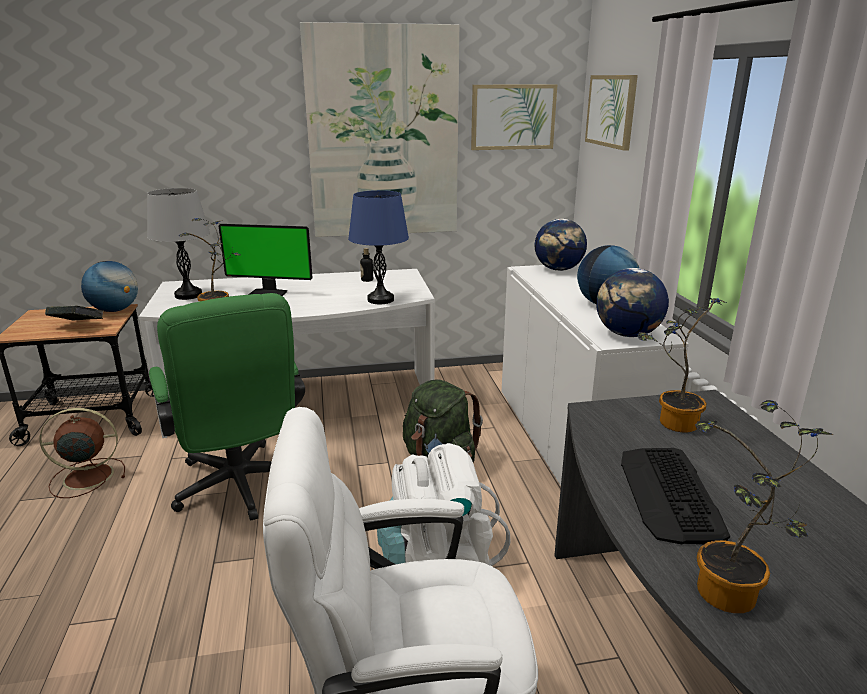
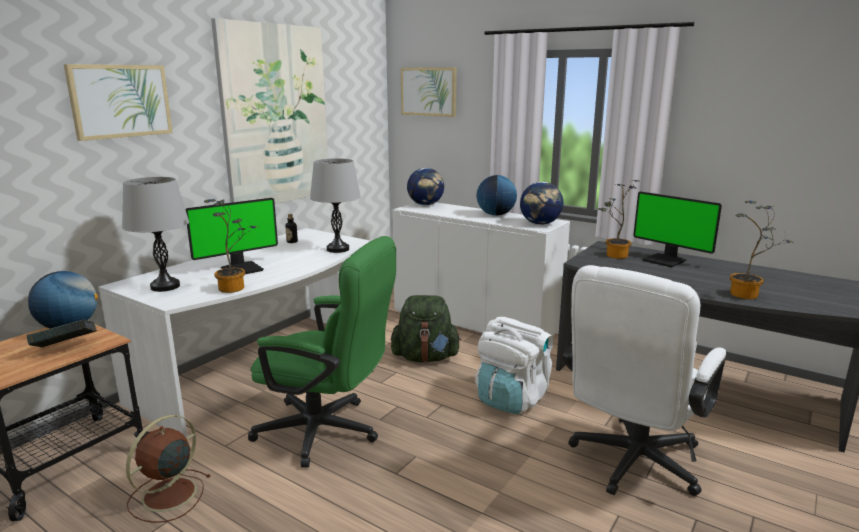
camera: 45 degrees left, 5 degrees down
(380, 300) = (338, 249): blue table lamp -> grey table lamp
(513, 117) = (353, 99): picture -> picture (120, 101)
(669, 494) = (669, 277): keyboard -> none
(745, 465) = (666, 260): none -> monitor

